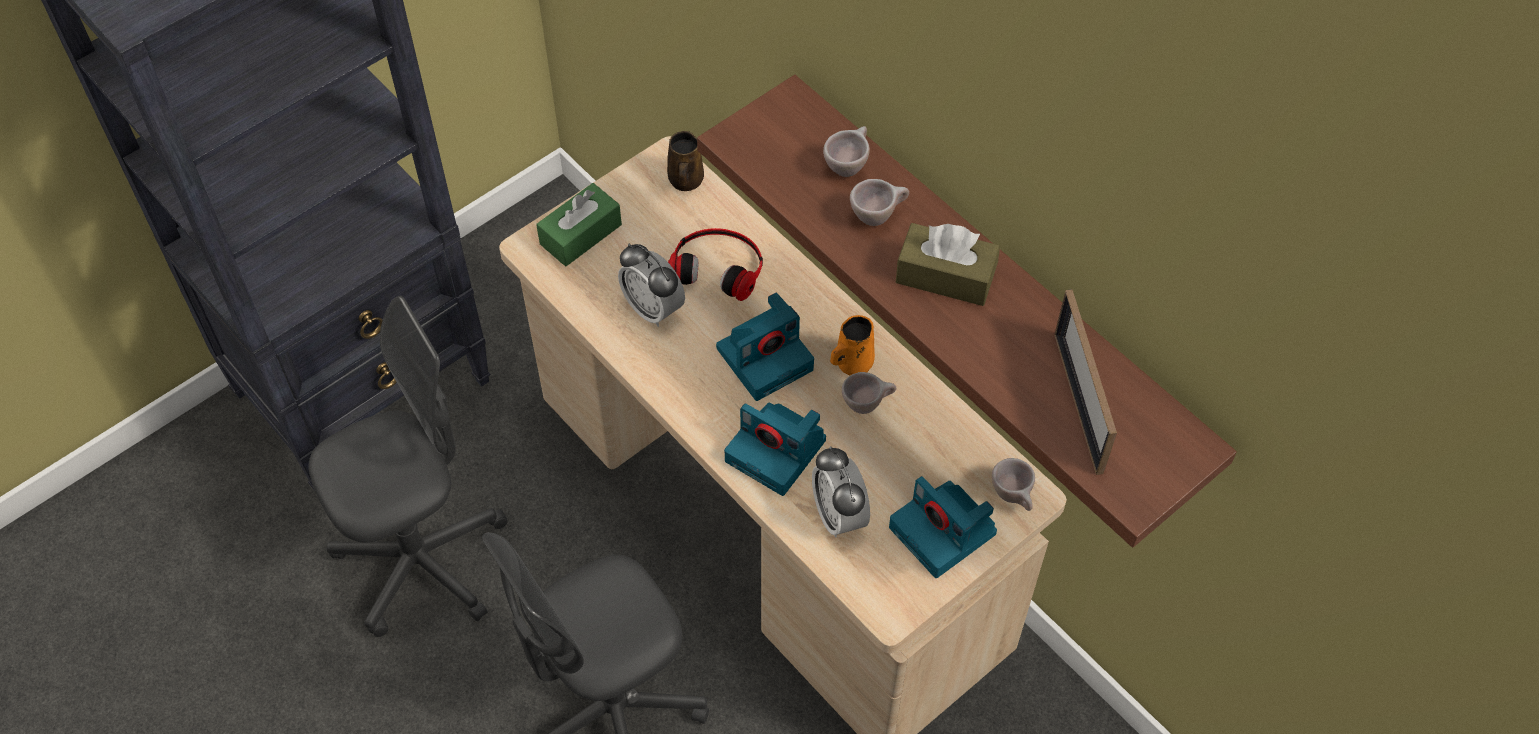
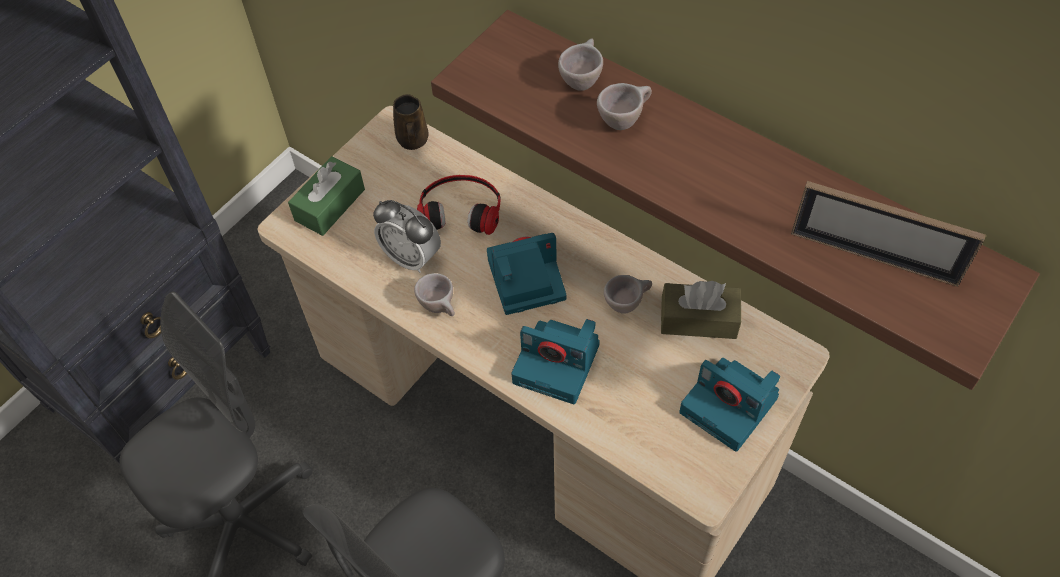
camera: 10 degrees left, 0 degrees up
(766, 357) = (524, 280): camera -> camera turned 150 degrees counterclockwise
(839, 515) = (631, 411): alarm clock -> none
(852, 363) = (603, 270): orange mug -> none
(945, 276) = (706, 163): brown tissue box -> brown tissue box (698, 319)
(1014, 497) = (782, 360): beige cup -> beige cup (440, 308)
(1078, 402) = (873, 257): picture frame -> picture frame turned 45 degrees counterclockwise

